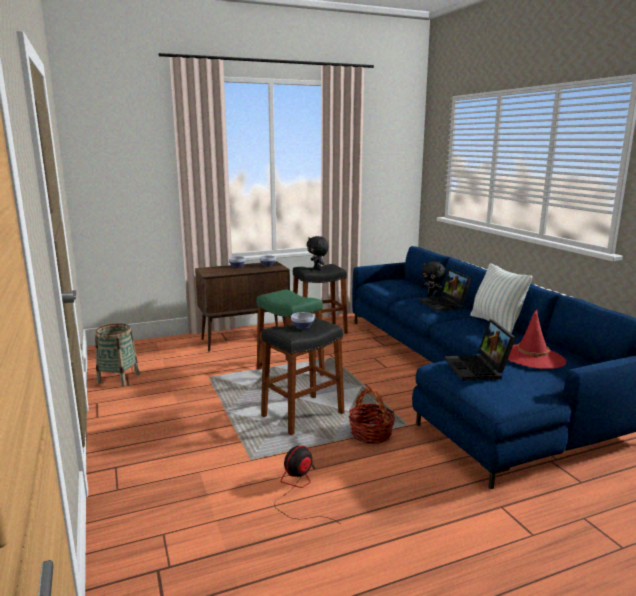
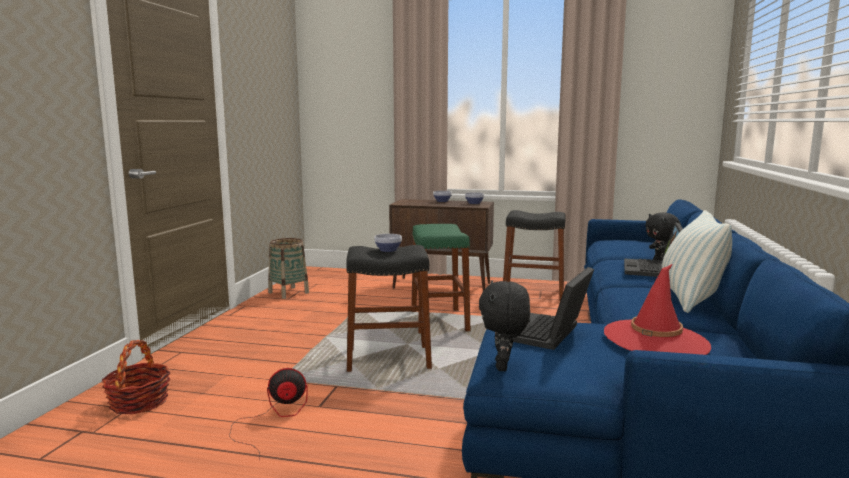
camera: 35 degrees right, 5 degrees down
(317, 269) = (533, 214): black plush toy -> black plush toy (503, 366)
(371, 434) = (426, 395): basket -> basket (139, 402)

